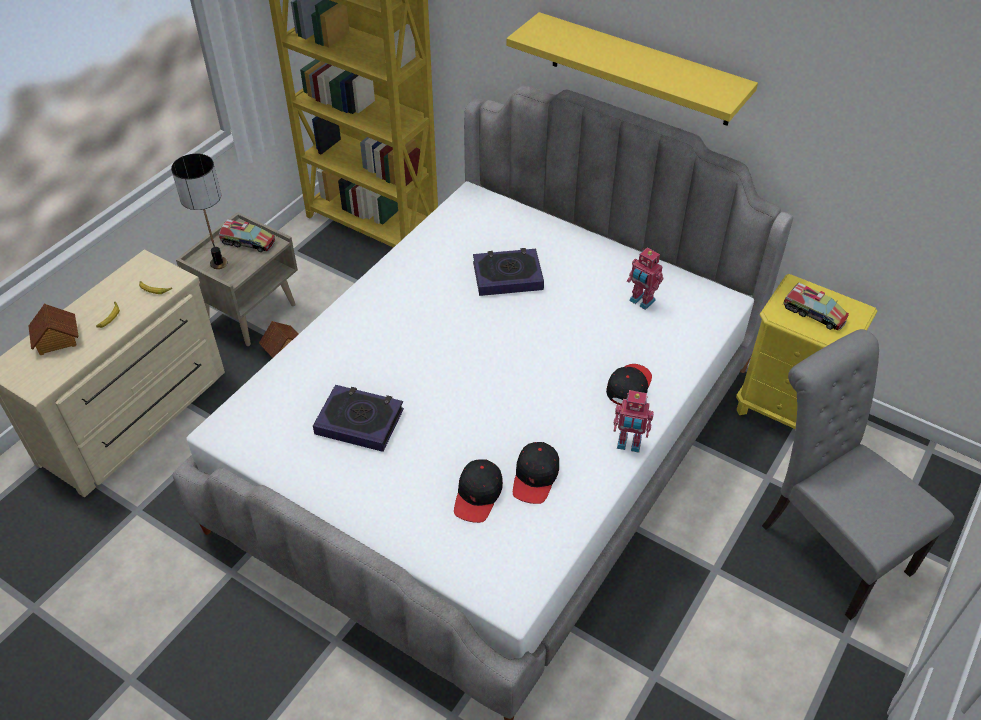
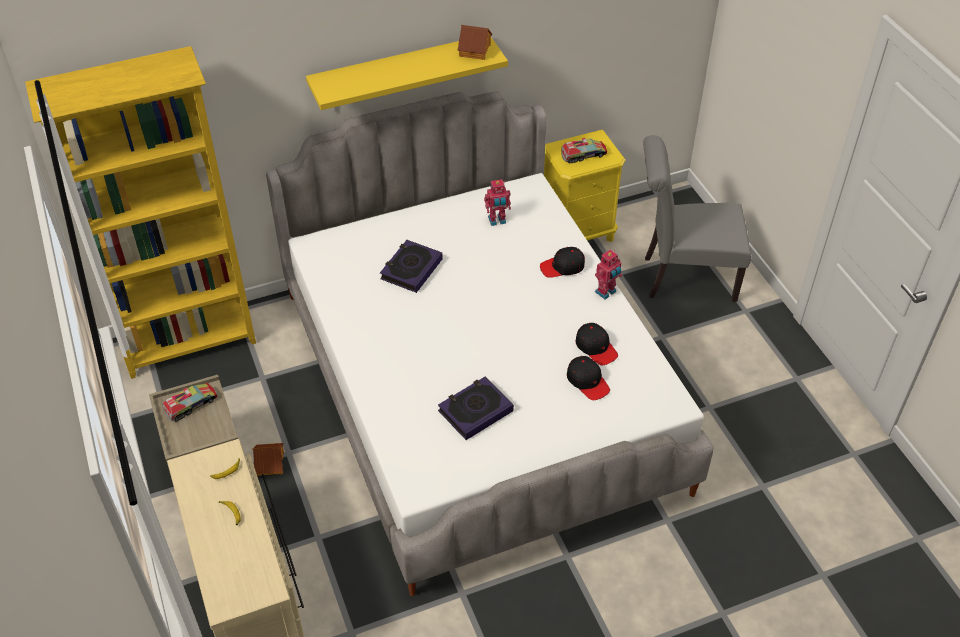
camera: 55 degrees left, 0 degrees up
(56, 340) = (224, 558): toy house -> toy house (475, 50)
(218, 263) = (197, 435): table lamp -> none
(629, 387) = (562, 267): black cap -> black cap turned 75 degrees counterclockwise

